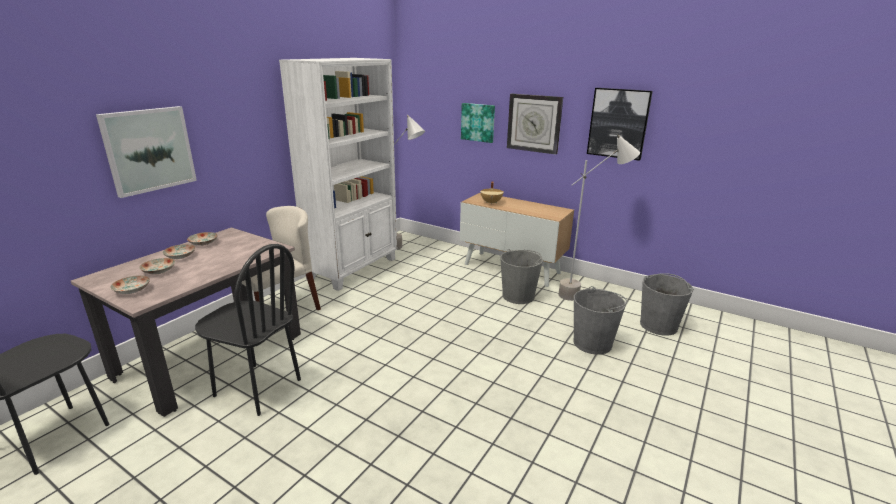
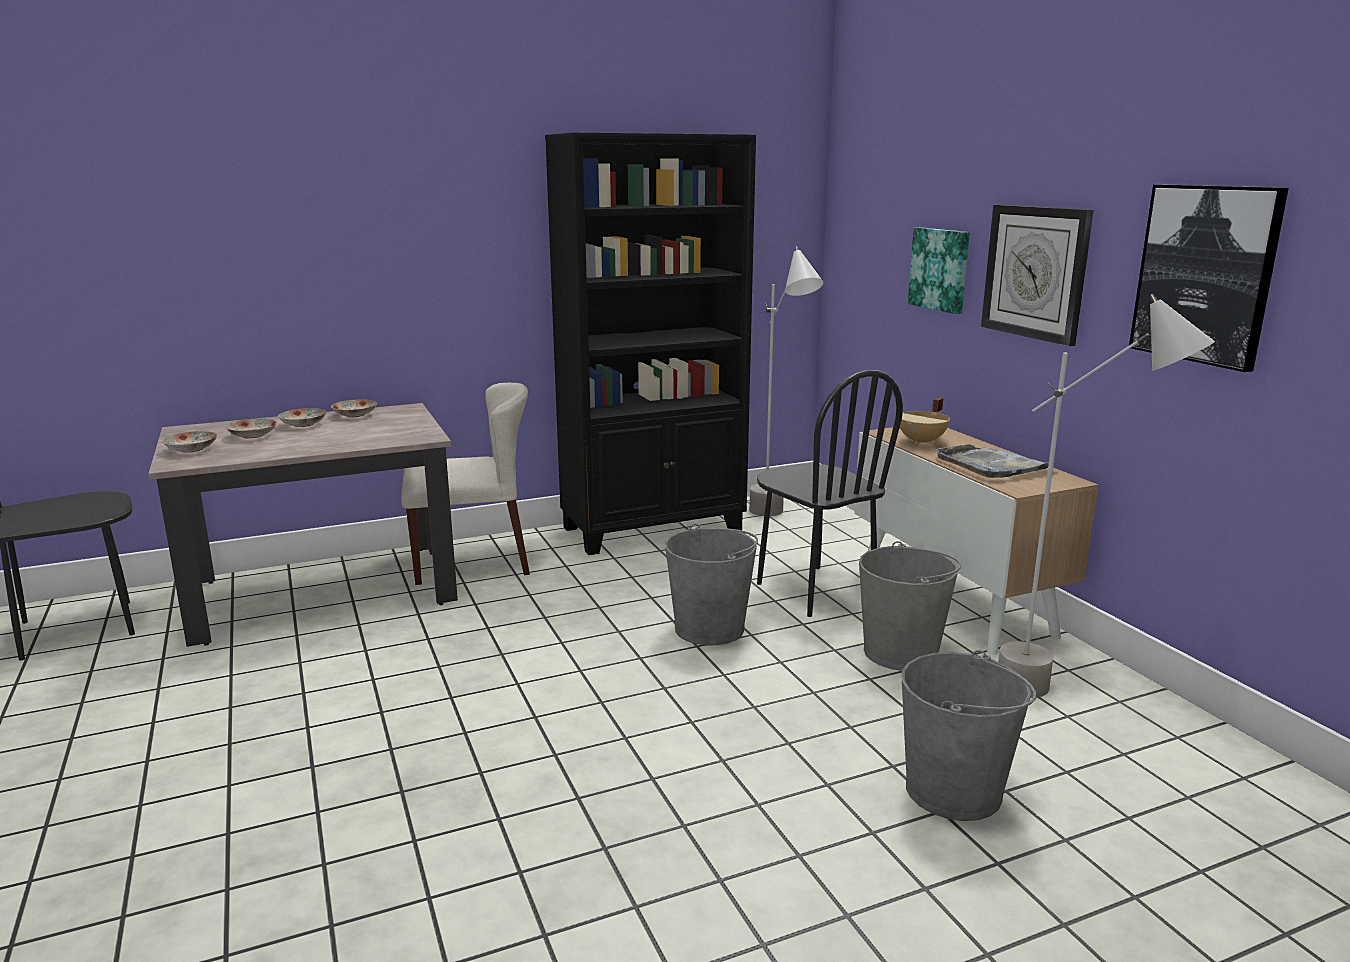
camera: 35 degrees right, 5 degrees down
(149, 150) = (303, 261): picture -> none
(257, 388) = (319, 652): black chair -> black chair (815, 590)
(354, 268) = (654, 529): white bookcase -> black bookcase
(530, 208) = (991, 465): none -> grey tray
(658, 325) = (1189, 818): grey bucket -> grey bucket (710, 628)

